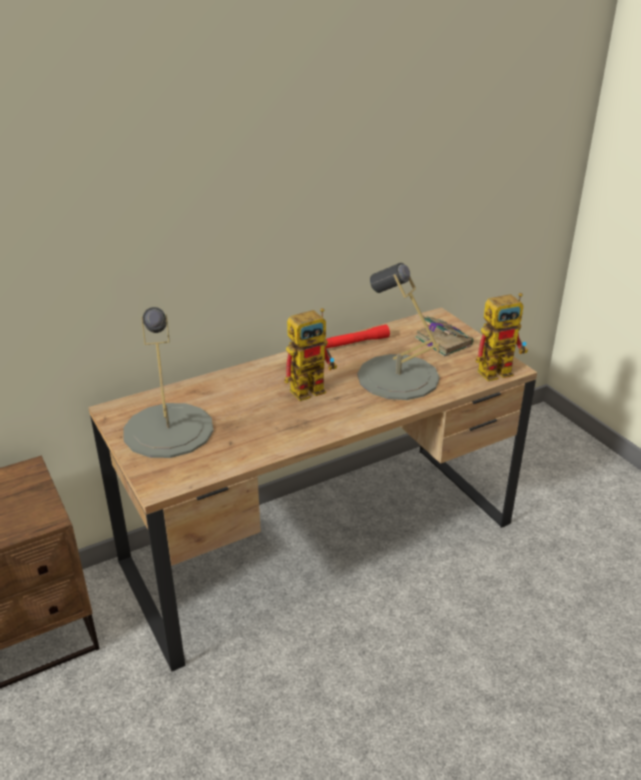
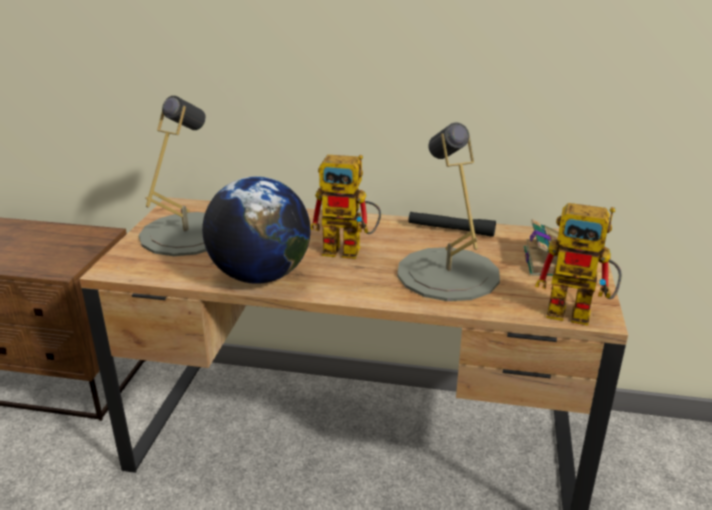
camera: 40 degrees right, 5 degrees down
(282, 436) = (260, 276): none -> globe
(354, 343) = (451, 230): red flashlight -> black flashlight

